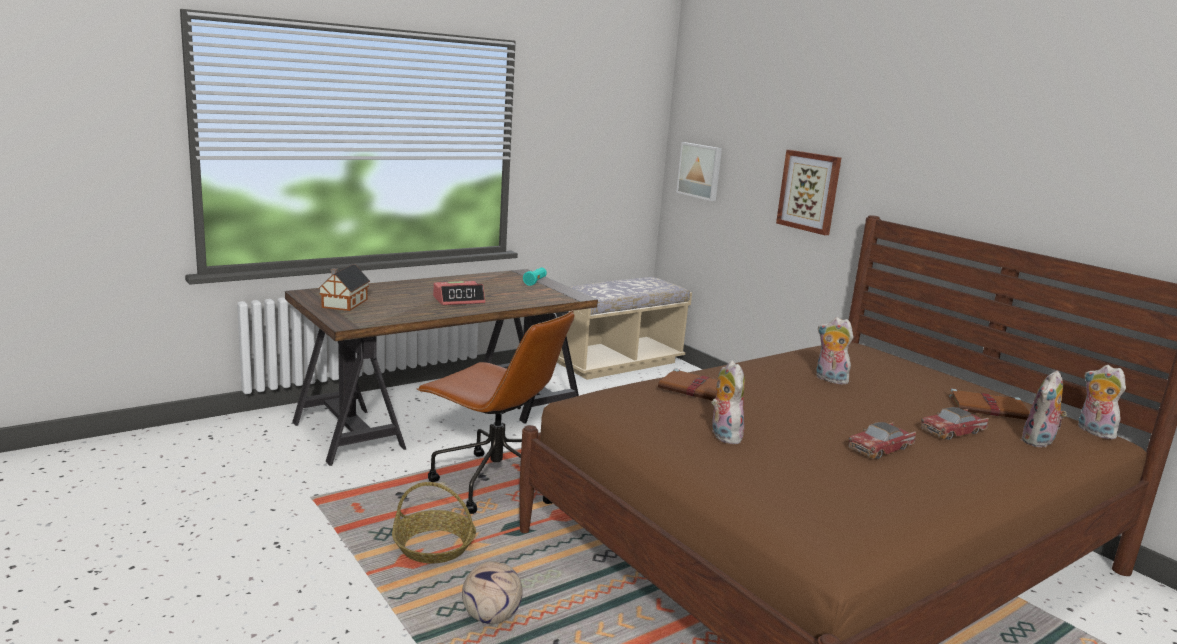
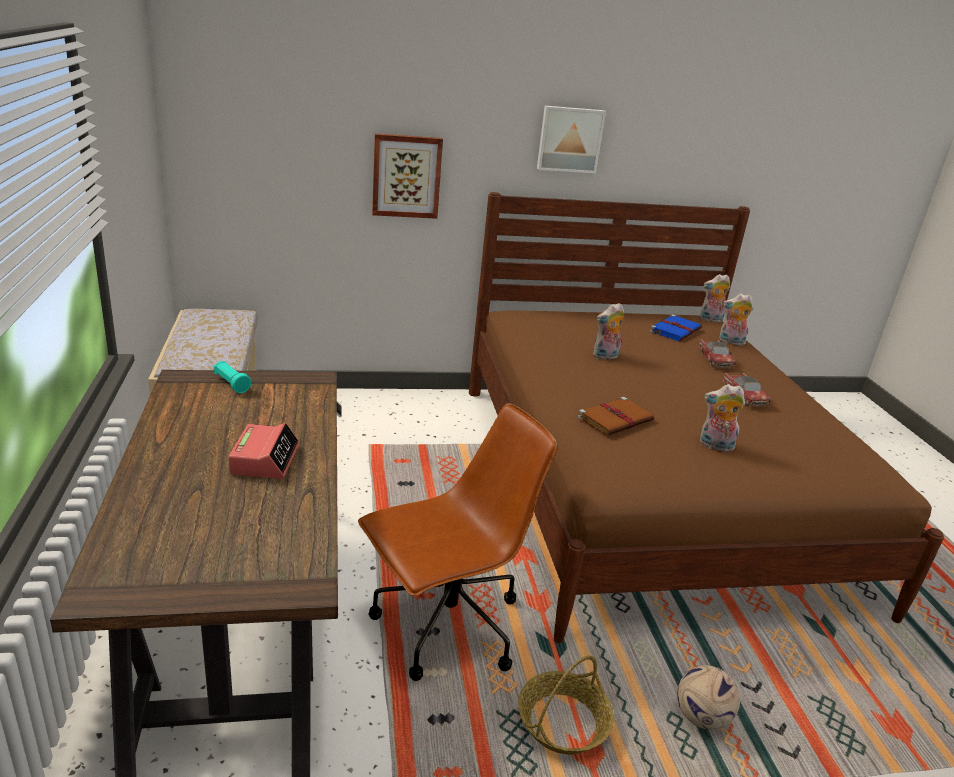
camera: 65 degrees left, 10 degrees up
(343, 304) = (198, 566): toy house -> none
(700, 171) = (235, 167): picture -> picture (569, 139)
(989, 408) = (675, 330): brown book -> blue book
(1039, 442) = (730, 342): plush toy -> plush toy turned 120 degrees clockwise

